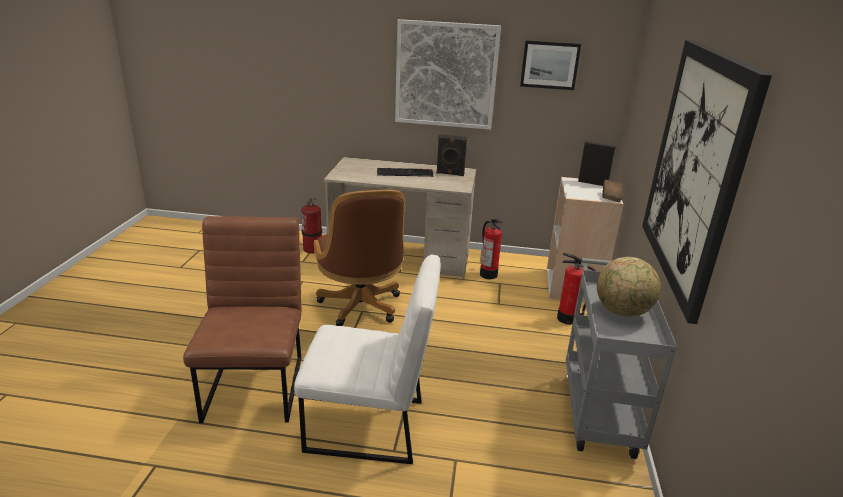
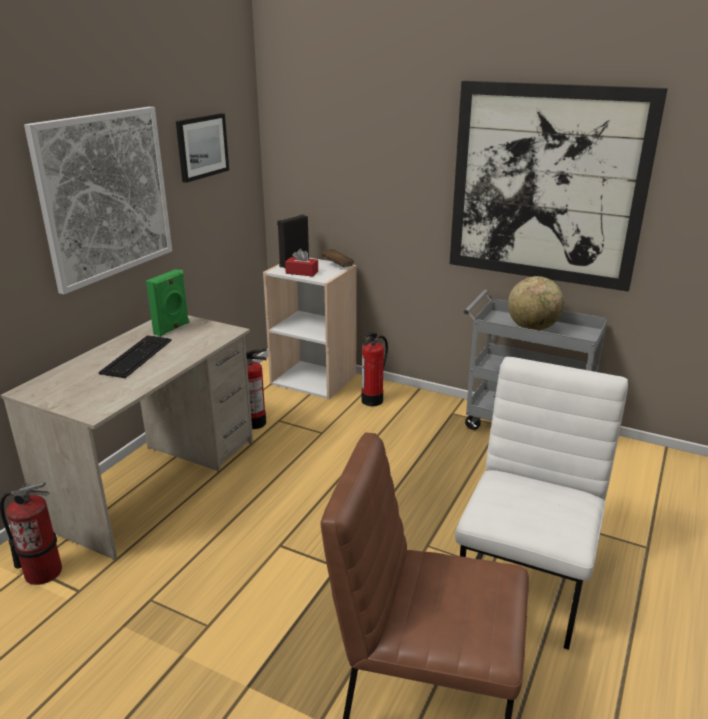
camera: 70 degrees left, 0 degrees up
(362, 310) = (278, 545): brown office chair -> none
(450, 174) = (172, 328): black speaker -> green speaker
(576, 188) = (302, 272): none -> red tissue box

